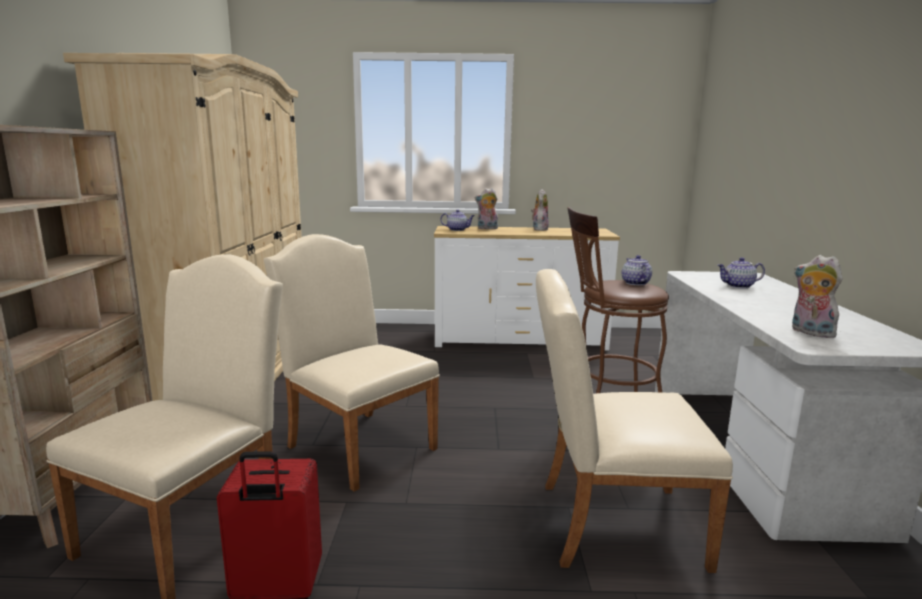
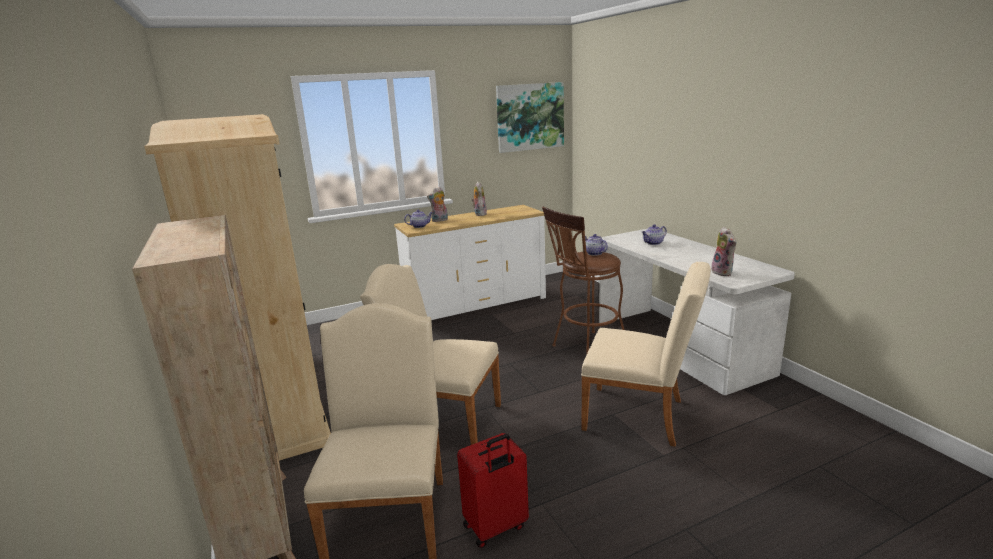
camera: 25 degrees left, 5 degrees up
(607, 523) = (641, 416): beige chair -> beige chair turned 135 degrees counterclockwise
(634, 120) = (530, 117): none -> picture
(809, 332) = (723, 272): plush toy -> plush toy turned 135 degrees counterclockwise

